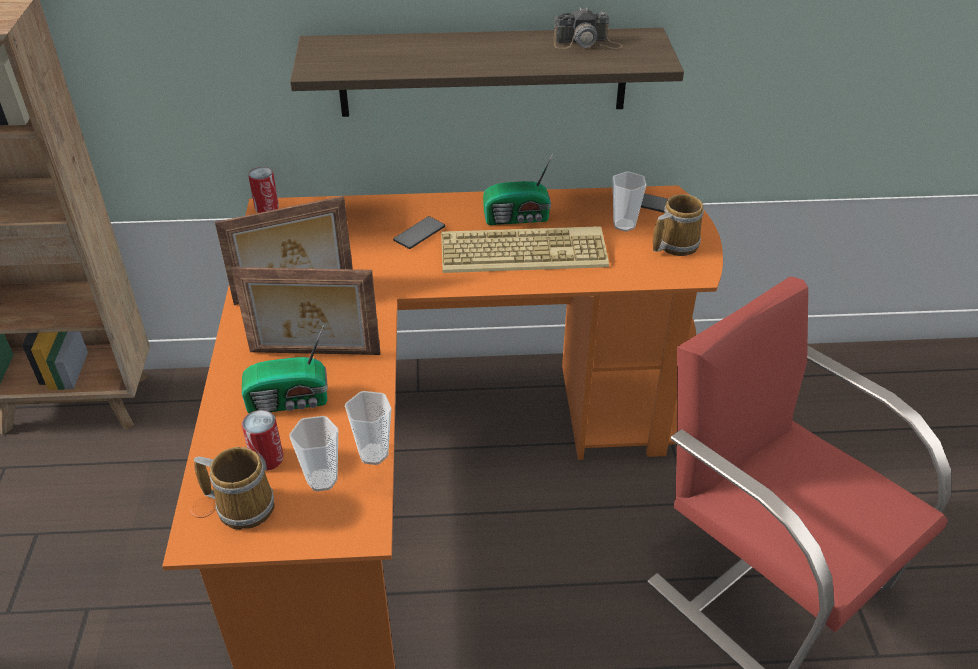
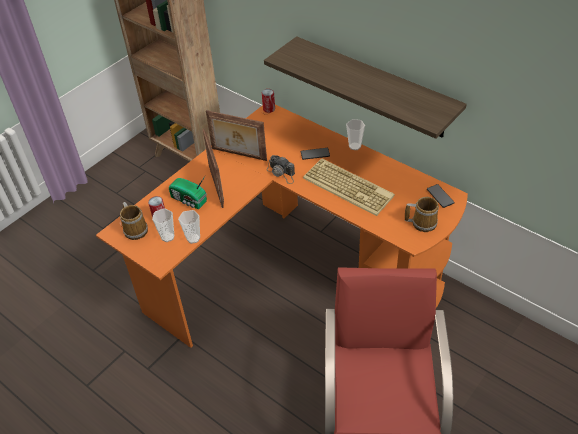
camera: 45 degrees right, 5 degrees up
(314, 354) = (217, 186): picture frame -> picture frame turned 150 degrees counterclockwise
(518, 218) = (366, 169): radio -> none
(587, 43) = (413, 96): camera -> camera (282, 173)
(624, 225) = (411, 199): cup -> cup (355, 146)

